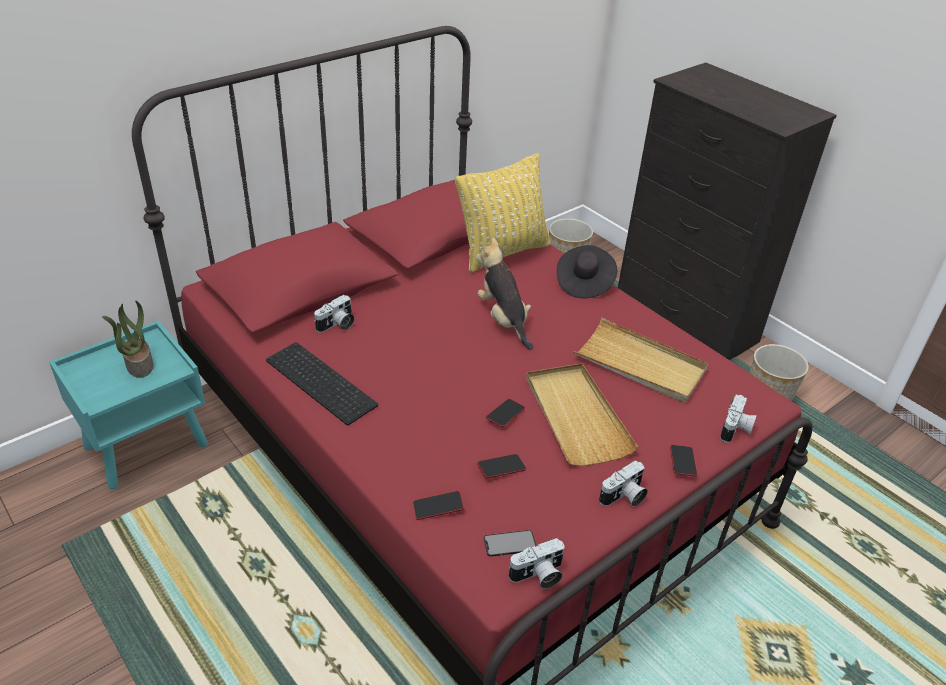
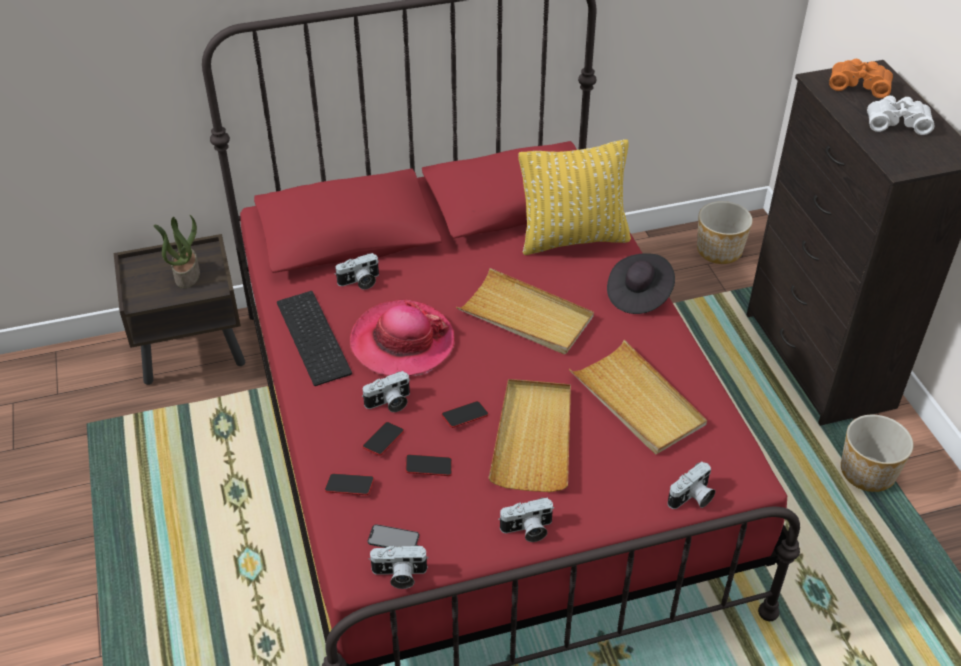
camera: 25 degrees right, 5 degrees up
(147, 445) = (193, 351): turquoise nightstand -> brown nightstand
(408, 366) = (402, 342): none -> hat
(429, 422) = (389, 403): none -> camera
(503, 320) = (526, 316): plush toy -> beige tray
(682, 463) = (609, 515): phone -> phone (383, 441)
(704, 79) = (859, 84): none -> orange binoculars
(752, 98) = (897, 122): none -> white binoculars

